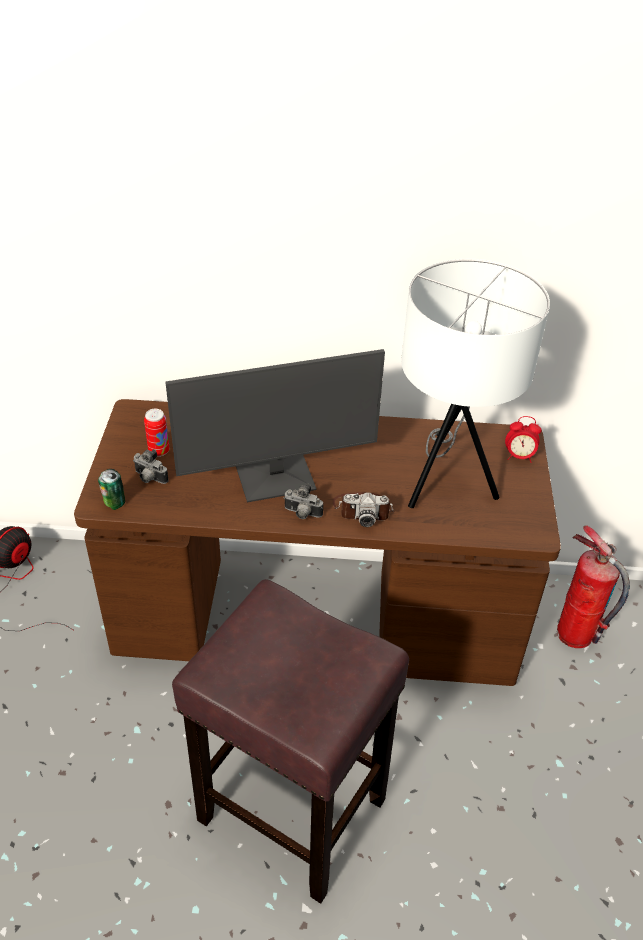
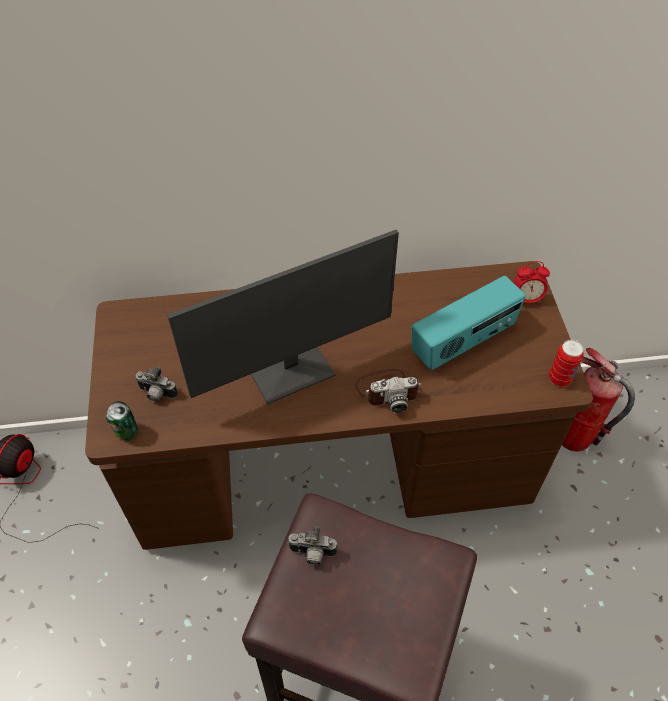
camera: 10 degrees left, 10 degrees up
(159, 451) = (158, 359): can -> can (559, 379)
(302, 514) = (327, 407): camera -> camera (312, 554)
(446, 482) = (463, 342): white table lamp -> radio

